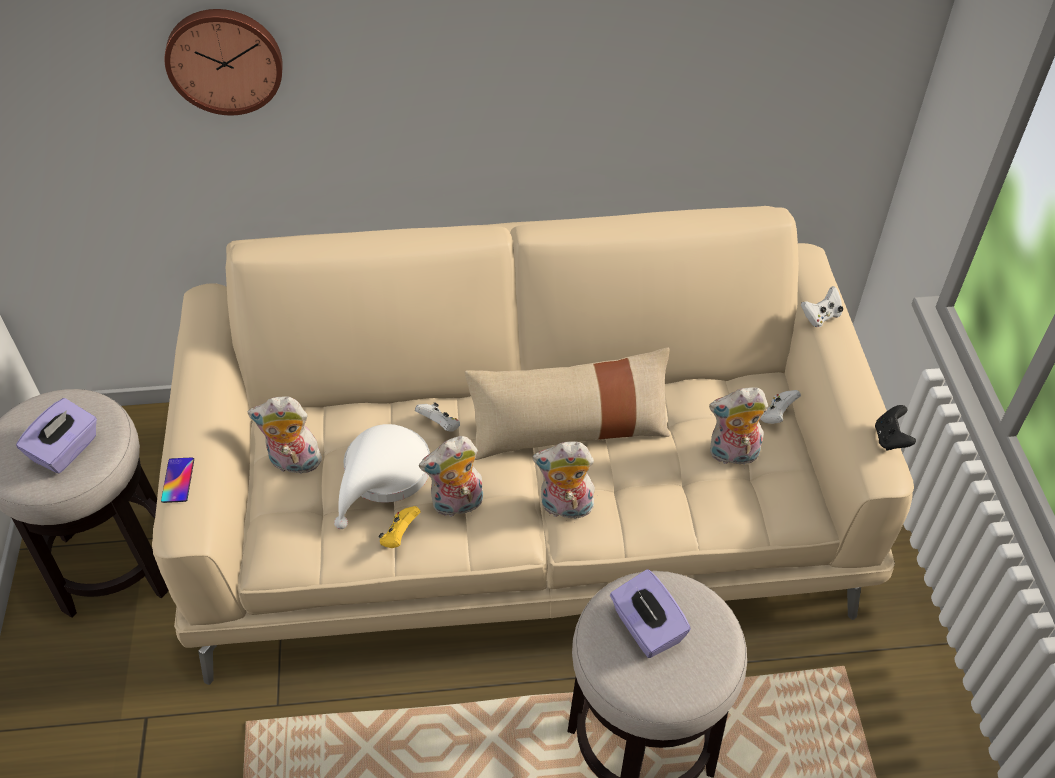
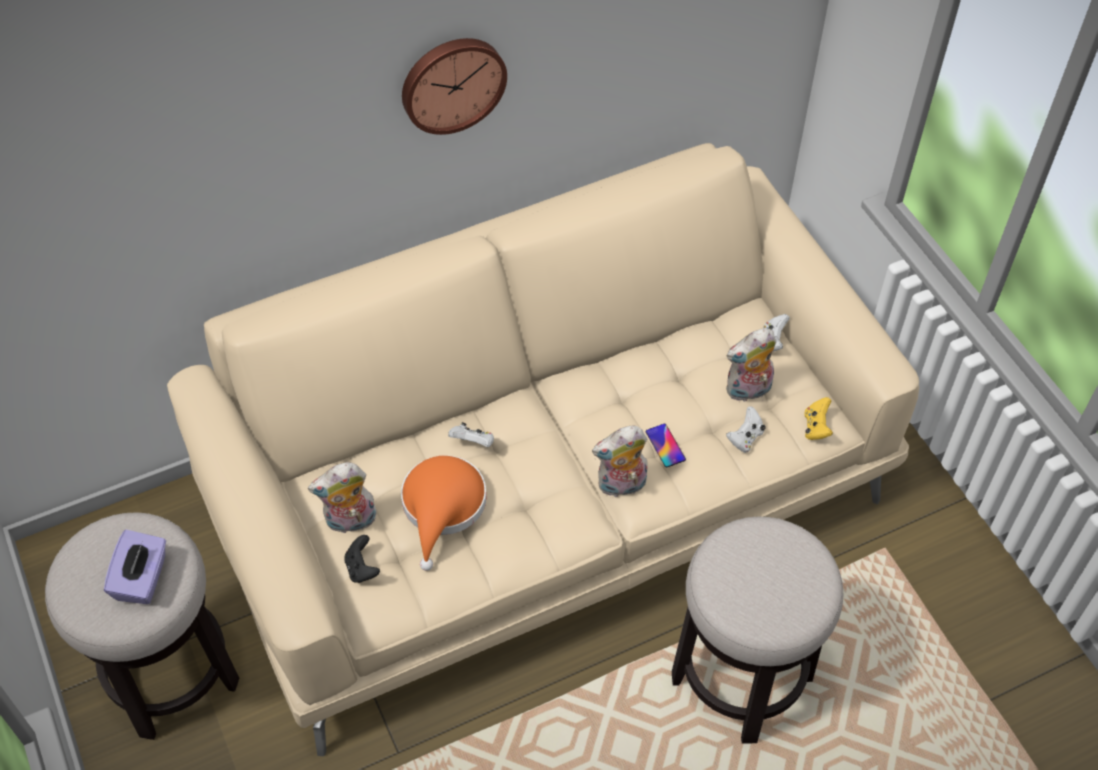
camera: 20 degrees left, 5 degrees up
(178, 480) = (269, 574): phone -> phone (665, 445)
(224, 59) = (194, 154): wall clock -> wall clock (452, 83)
(383, 476) = (443, 507): white hat -> orange hat
(399, 535) = (484, 559): yellow game controller -> yellow game controller (816, 427)
(457, 505) = (523, 514): plush toy -> none
(569, 430) = (593, 411): beige pillow -> none
(646, 628) = (751, 572): purple tissue box -> none
(820, 317) = (785, 239): white game controller -> white game controller (745, 438)
(890, 439) = (886, 339): black game controller -> black game controller (362, 568)

